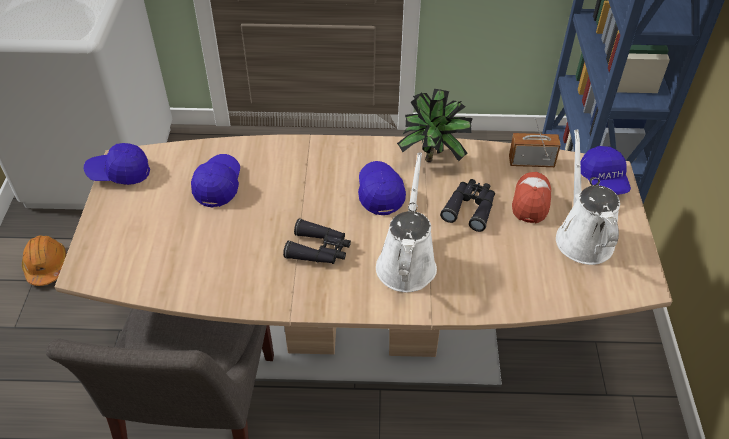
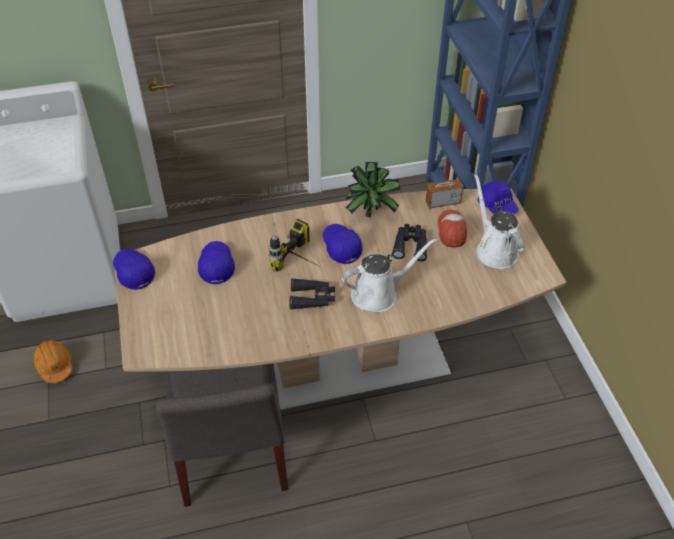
camera: 15 degrees left, 0 degrees up
(119, 173) = (134, 273): blue cap -> blue cap turned 75 degrees clockwise
(324, 203) = (302, 264): none -> power drill
(406, 262) = (378, 293): white watering can -> white watering can turned 75 degrees clockwise

